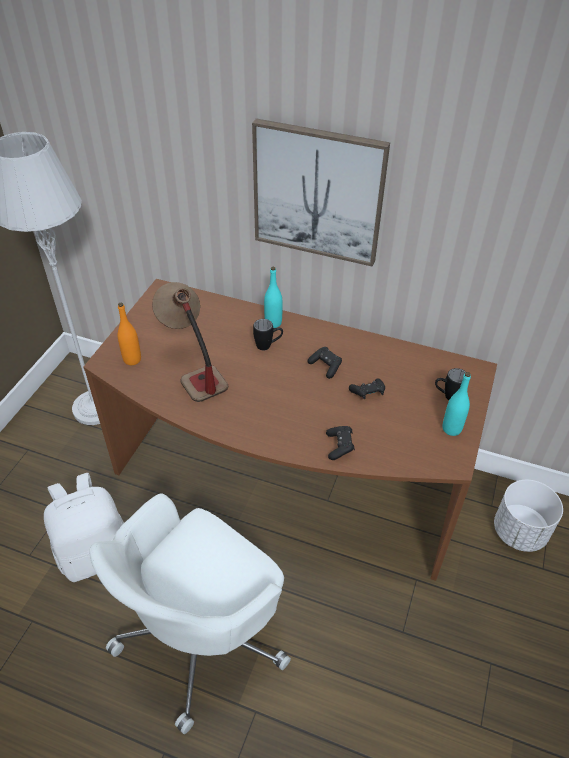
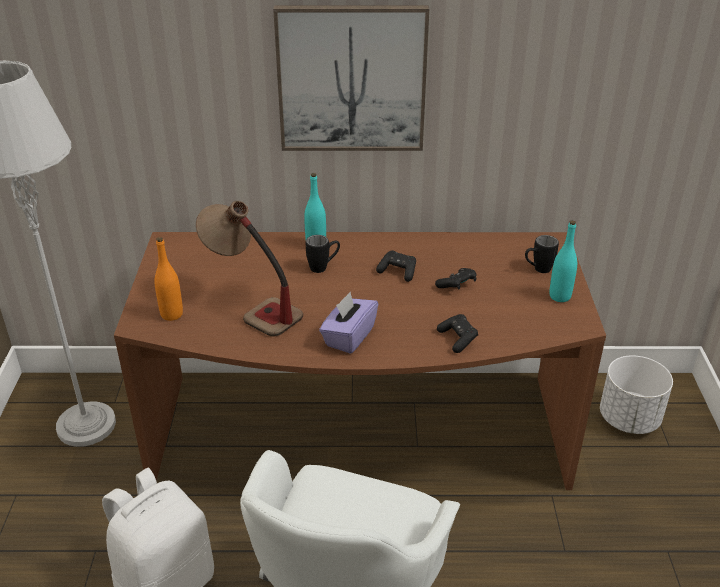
camera: 20 degrees left, 10 degrees down
(253, 418) = (349, 337): none -> purple tissue box

